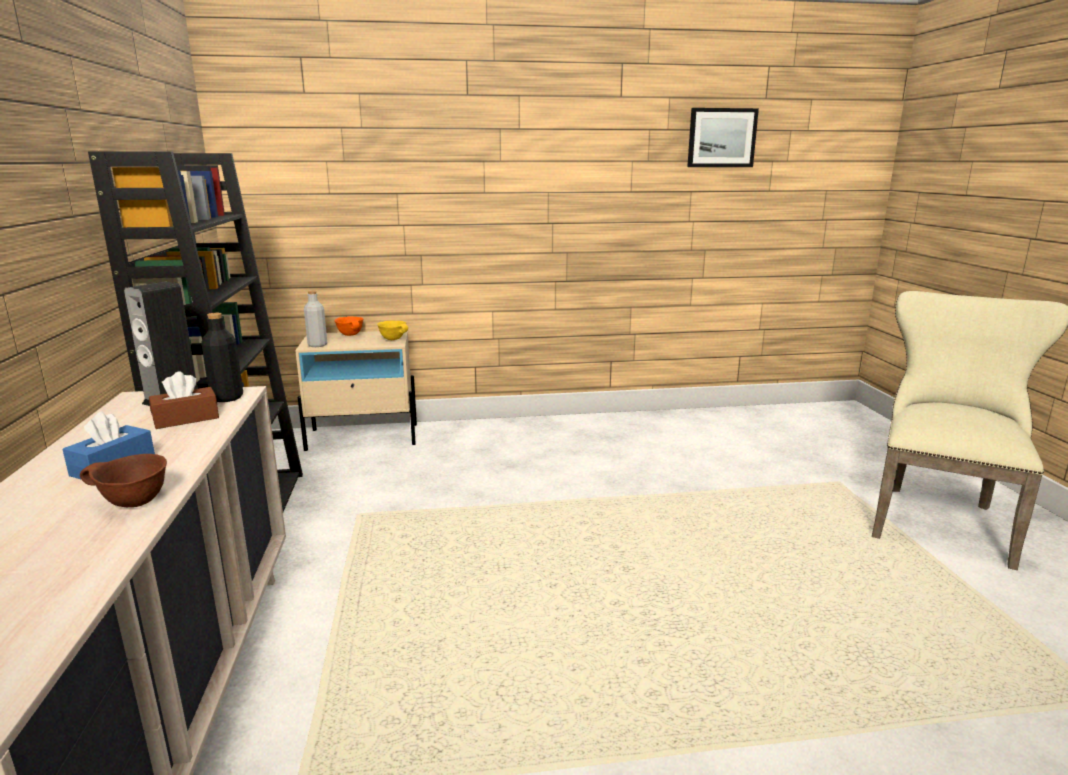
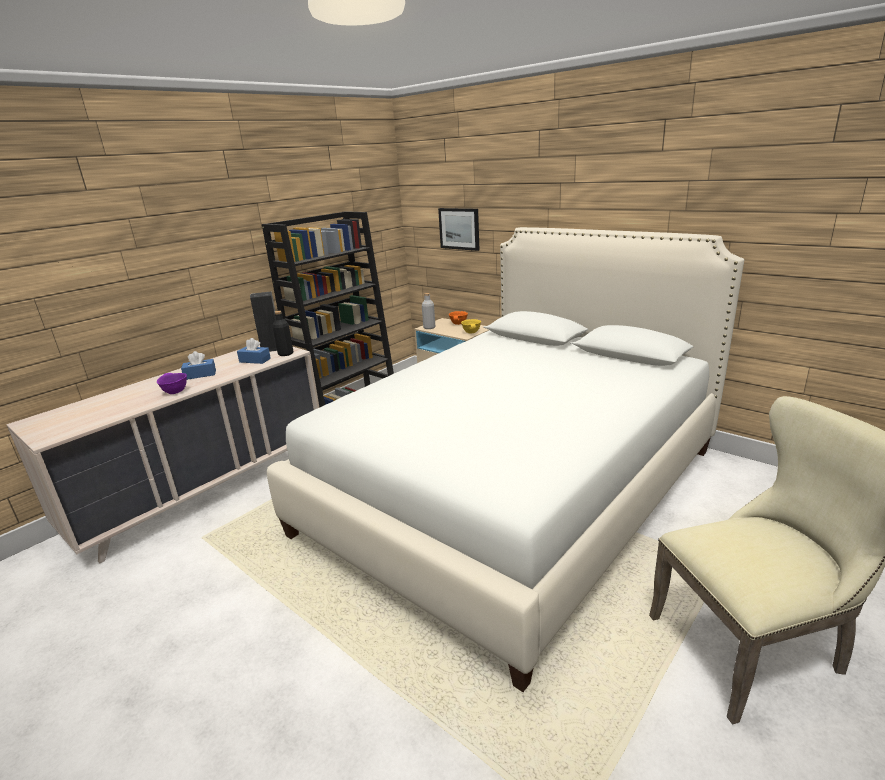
camera: 50 degrees right, 5 degrees up
(133, 503) = (174, 392): brown bowl -> purple bowl
(186, 419) = (255, 360): brown tissue box -> blue tissue box
(612, 501) = (515, 490): none -> white bed
(721, 138) = (768, 188): picture -> picture (459, 228)

